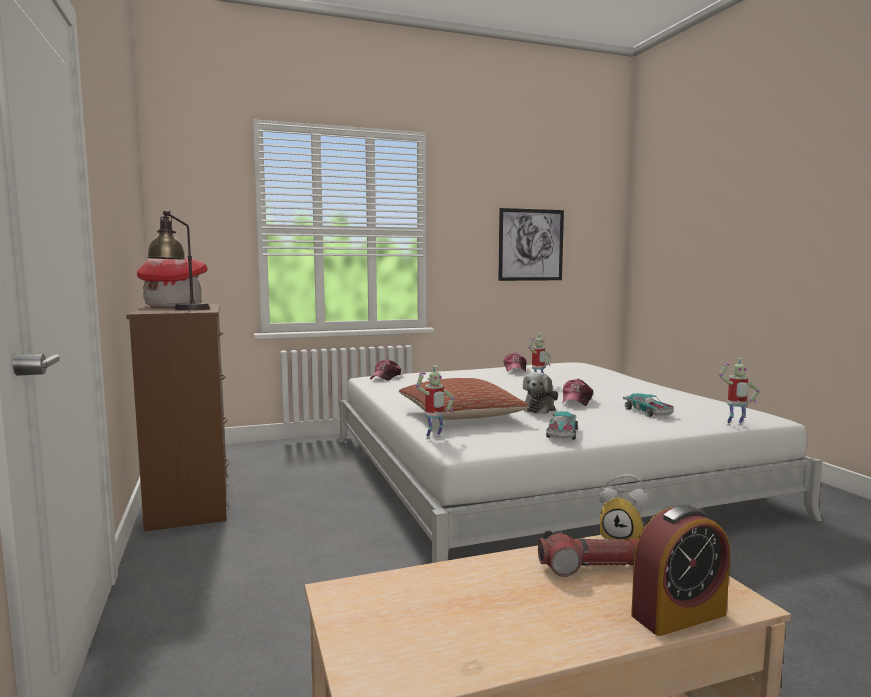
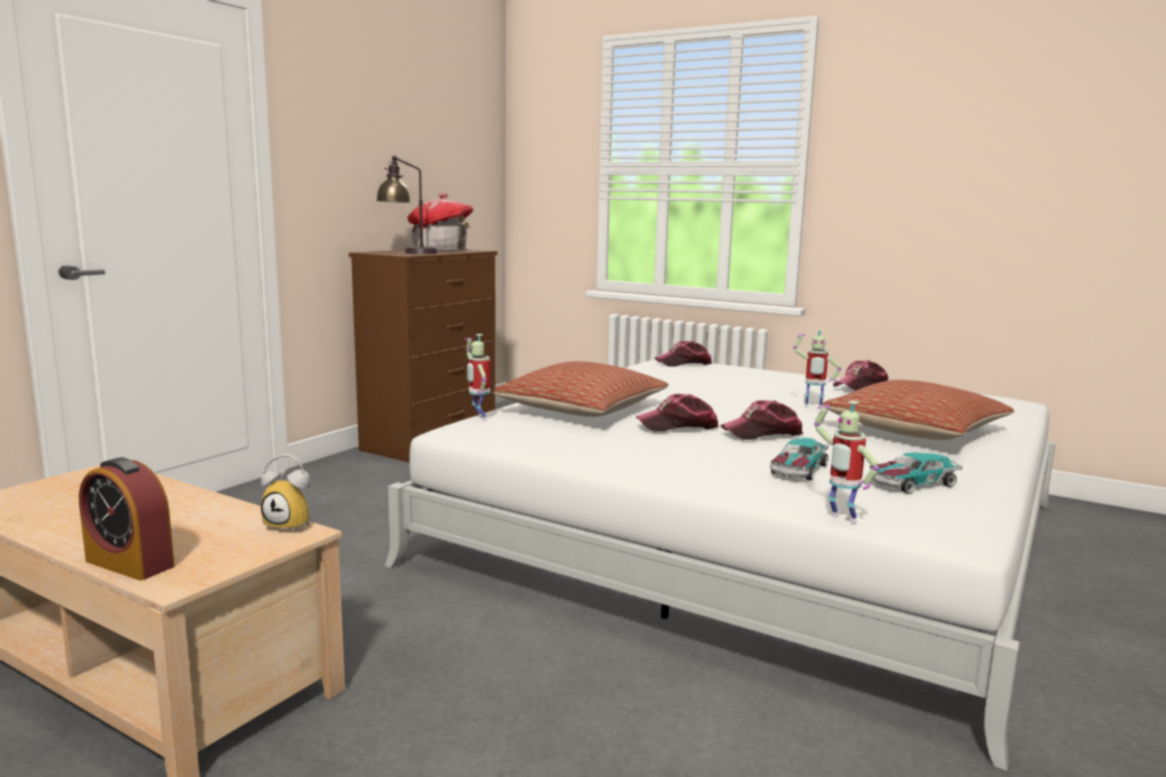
camera: 50 degrees right, 5 degrees up
(434, 438) = (479, 418): toy robot -> toy robot turned 45 degrees clockwise
(531, 245) = (996, 185): picture -> none
(539, 408) = (678, 426): plush toy -> cap
(562, 433) = (591, 451): toy car -> toy car (912, 484)
(593, 567) = (210, 524): flashlight -> none
(604, 384) = (915, 431): none -> pillow
(622, 538) = (292, 525): alarm clock -> alarm clock turned 60 degrees counterclockwise

